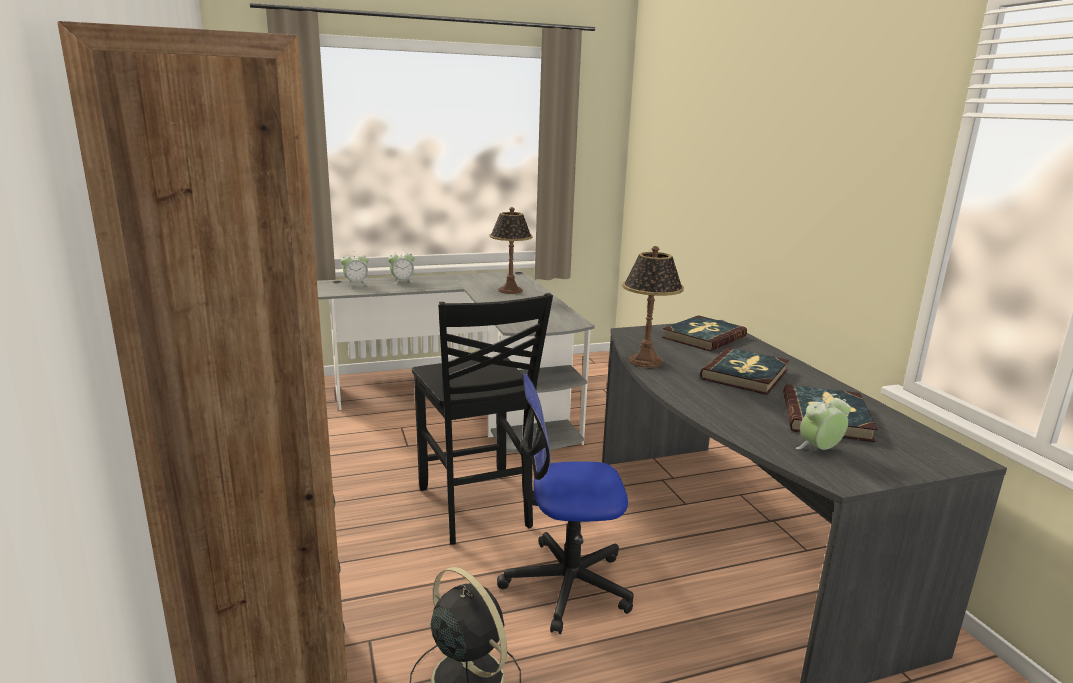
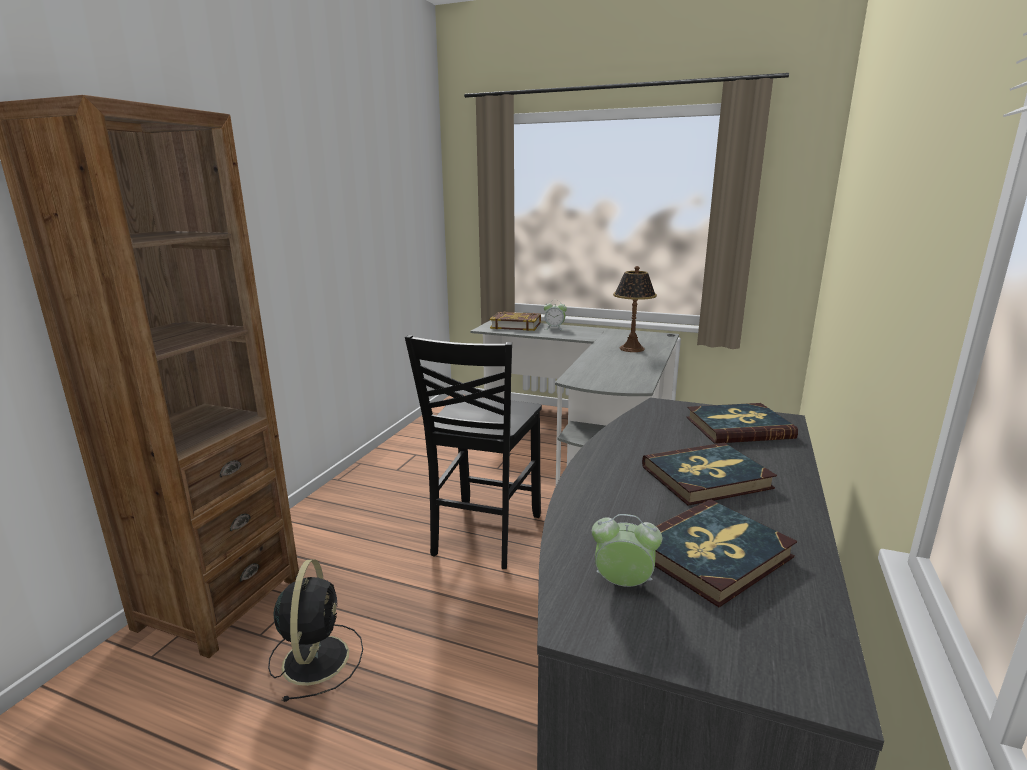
camera: 40 degrees right, 0 degrees up
(356, 284) = (516, 325): alarm clock -> book
(566, 584) = (470, 630): office chair -> none
(646, 361) = (620, 435): table lamp -> none

